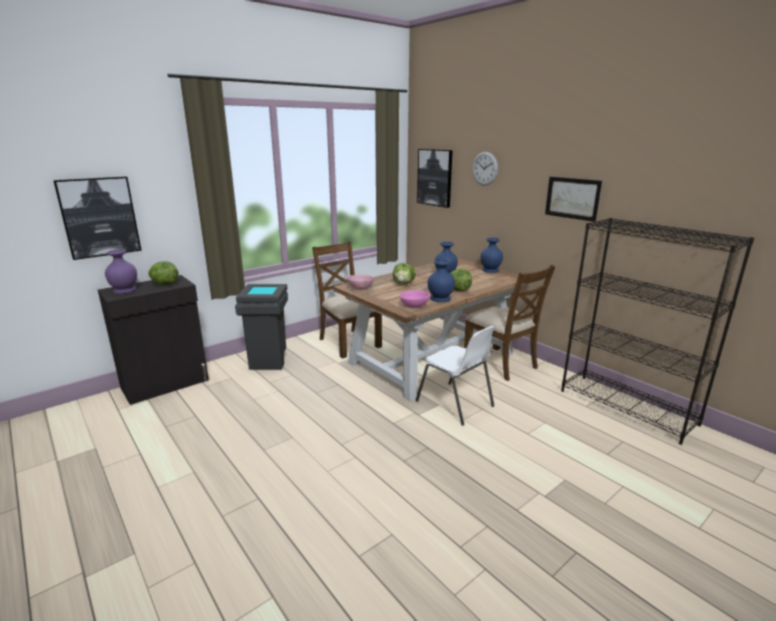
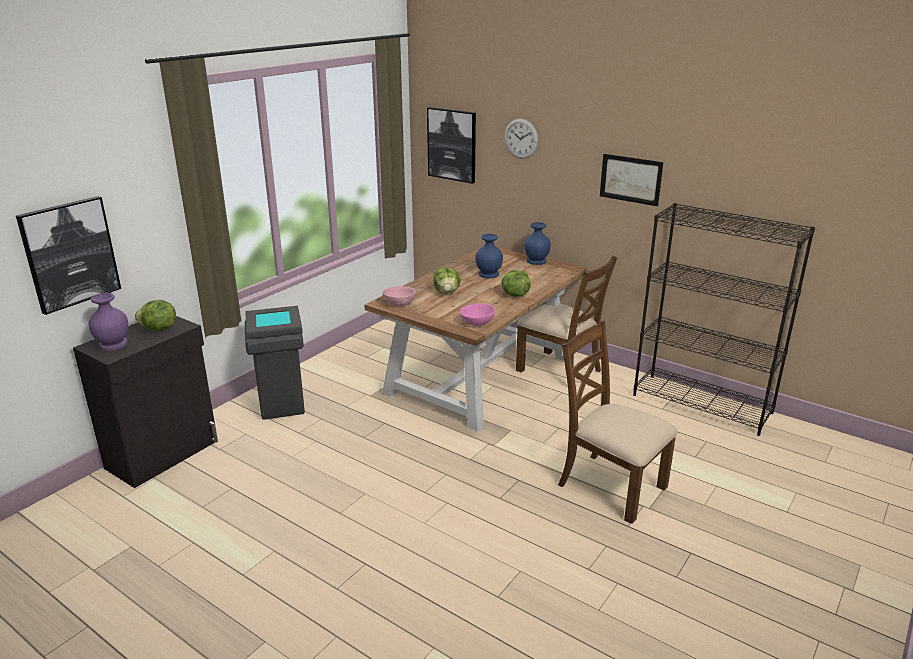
camera: 15 degrees left, 5 degrees up
(348, 342) = (369, 366): brown chair -> brown chair (610, 485)
(439, 299) = (500, 309): blue vase -> none
(455, 404) = (528, 426): white chair -> none

